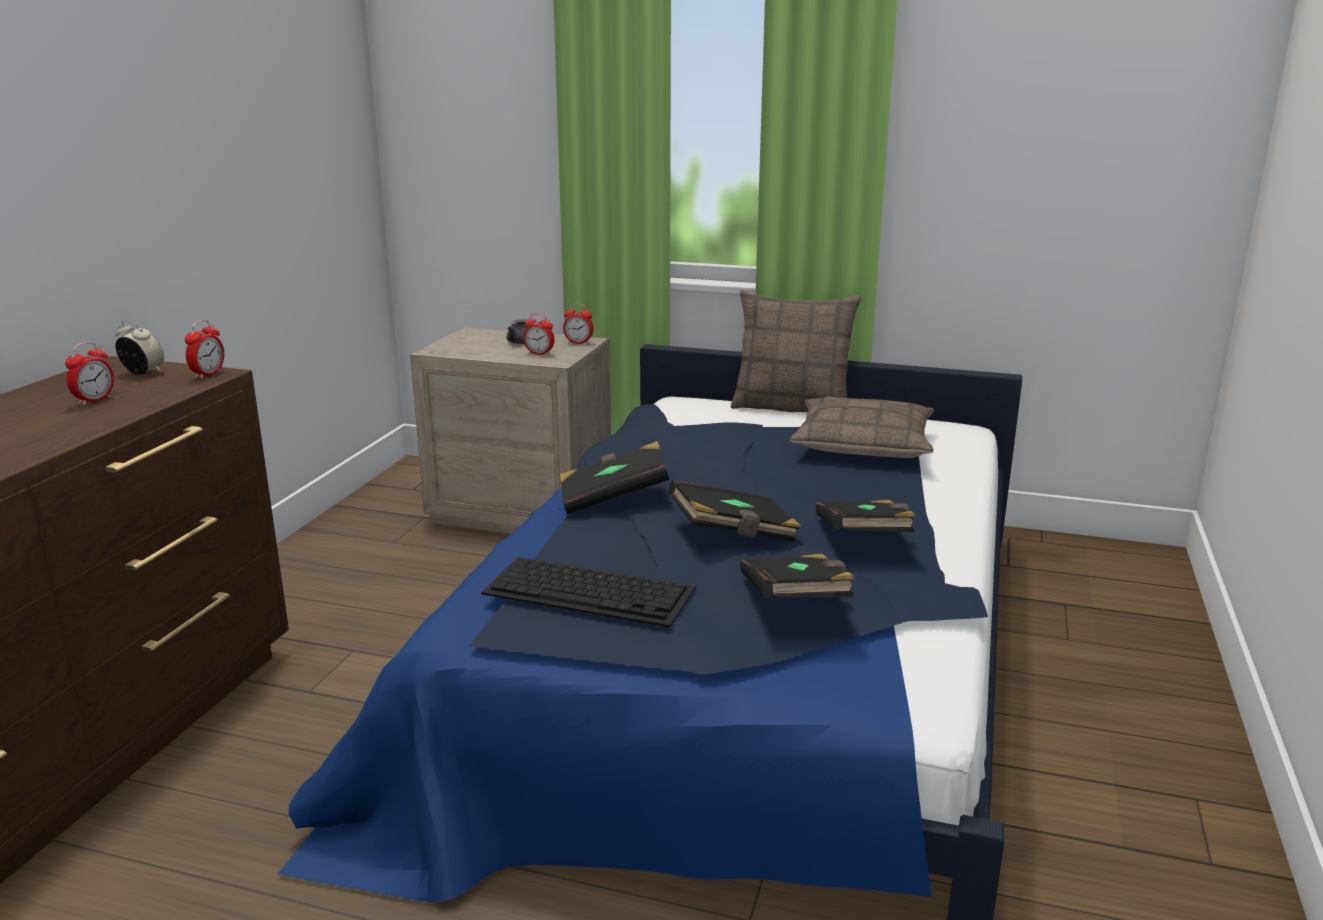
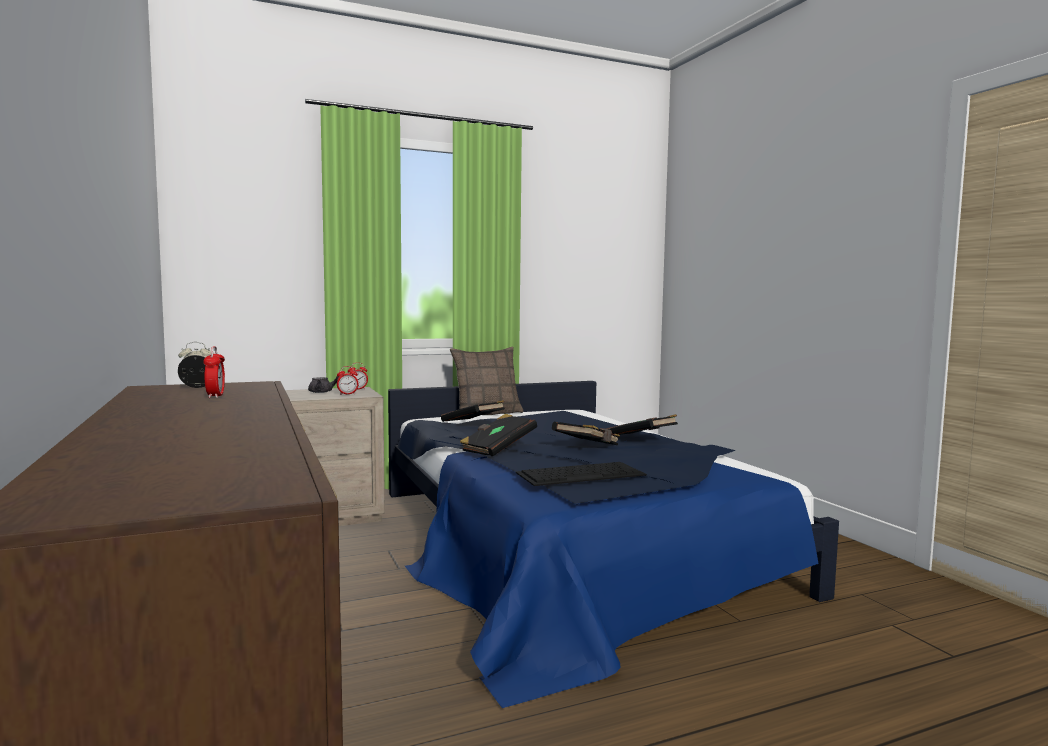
camera: 40 degrees left, 15 degrees down
(208, 375) = (258, 383): alarm clock -> none
(796, 602) = (670, 458): black book -> black book (473, 424)
(863, 443) = (557, 417): pillow -> none

